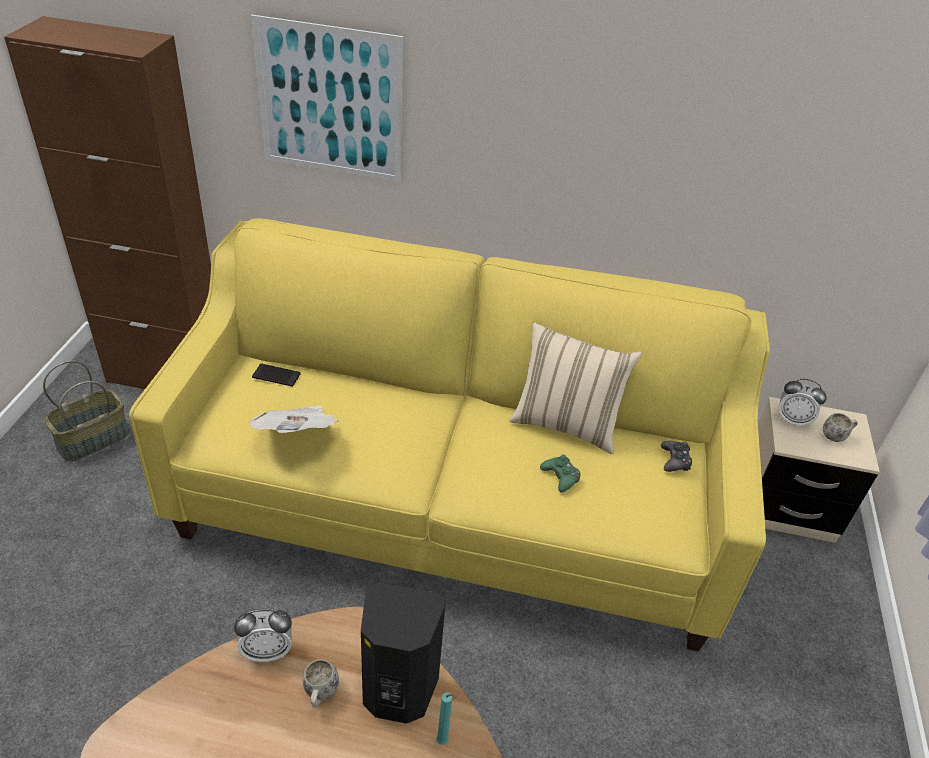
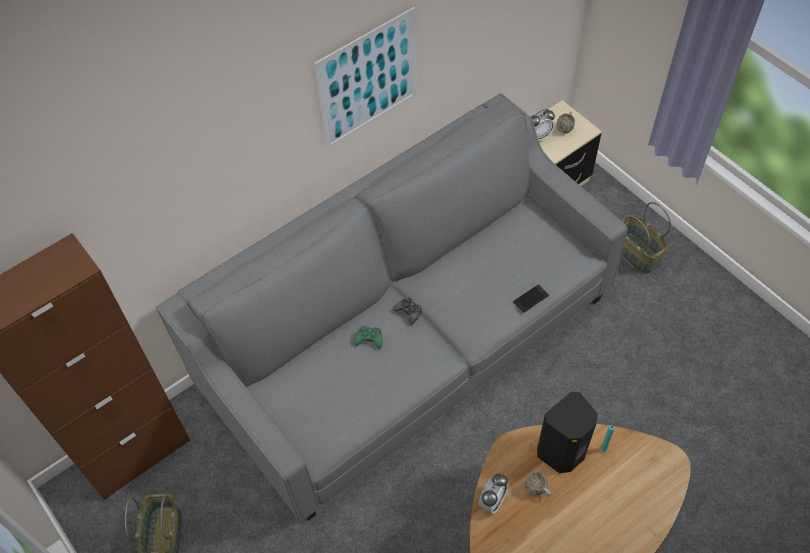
camera: 45 degrees left, 15 degrees up
(276, 375) = (293, 377): phone -> phone (531, 298)
(297, 435) = (361, 395): newspaper -> none
(329, 101) = (197, 183): picture -> picture (368, 79)
(453, 501) = (407, 345): yellow sofa -> grey sofa
(560, 477) = (503, 281): green game controller -> green game controller (369, 339)
(565, 424) = (465, 249): beige pillow -> none
(675, 460) = (533, 218): black game controller -> black game controller (409, 312)
(804, 653) = (636, 253): none -> basket

